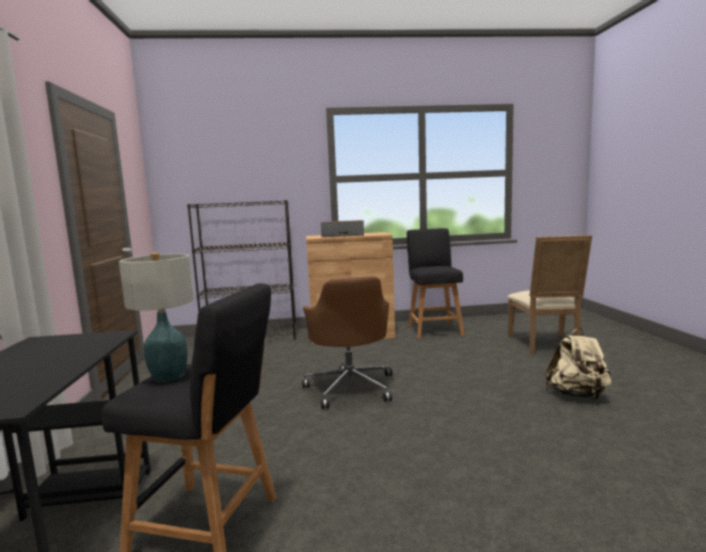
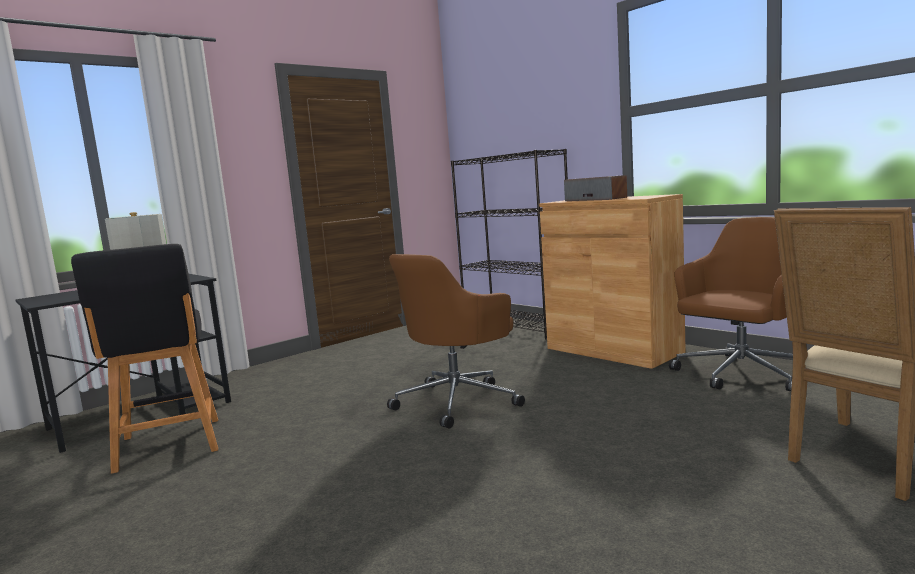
camera: 55 degrees right, 0 degrees up
(434, 329) = (739, 374): black stool -> brown office chair
(577, 395) = (661, 539): beige backpack -> none

